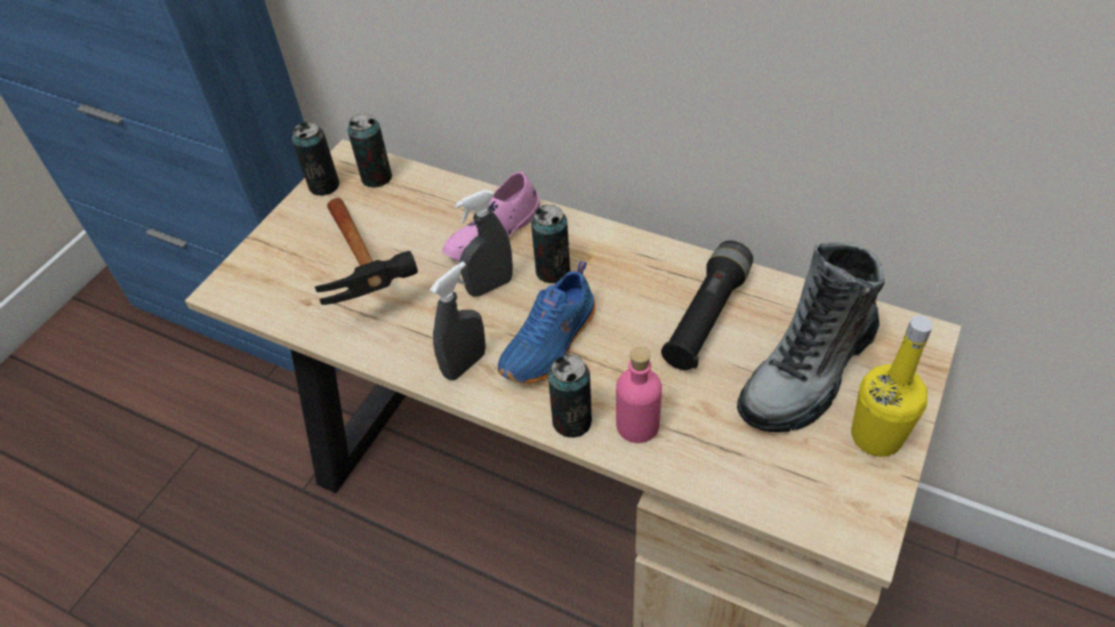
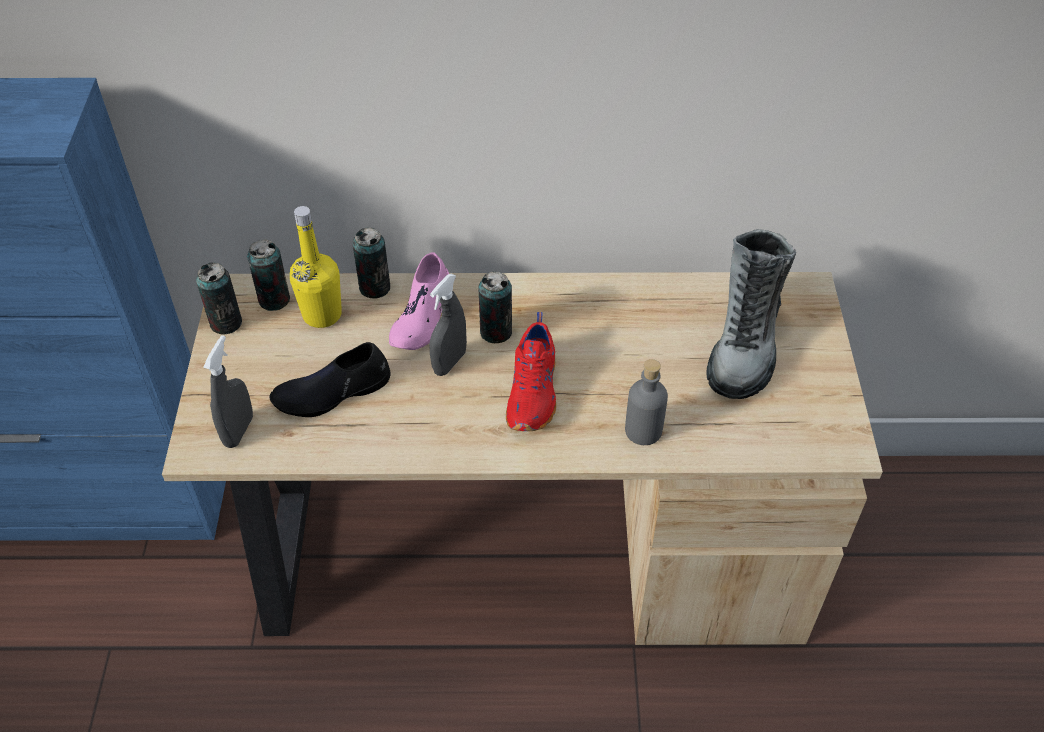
camera: 30 degrees left, 0 degrees up
(368, 278) = (332, 392): hammer -> black shoe
(465, 364) = (472, 435): grey spray bottle -> grey spray bottle (238, 431)
(551, 344) = (534, 392): blue shoe -> red shoe
(572, 421) = (590, 447): can -> can (374, 288)
(637, 425) = (643, 430): pink bottle -> grey bottle
(706, 317) = (644, 328): black flashlight -> none
(876, 436) = (818, 374): yellow bottle -> yellow bottle (322, 314)

